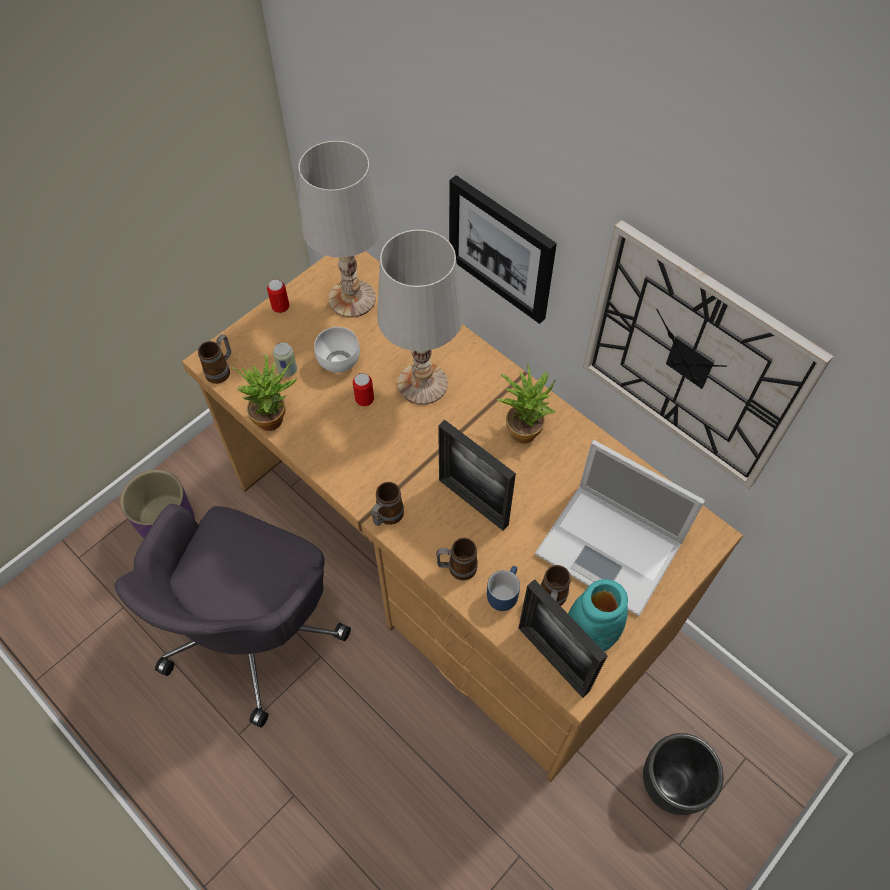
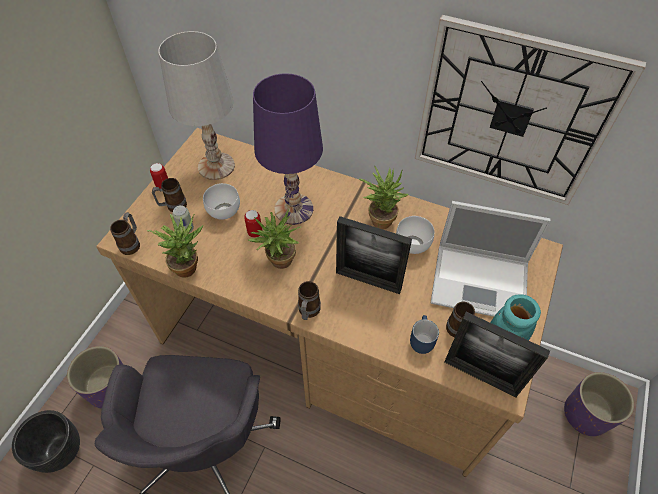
camera: 20 degrees left, 5 degrees down
(377, 446) = (278, 263): none -> potted plant
(422, 384) = (294, 209): white table lamp -> purple table lamp
(456, 568) = (378, 333): mug -> mug (173, 207)
(502, 248) = (332, 85): picture -> none
(546, 475) = (411, 245): none -> white bowl
(670, 783) = (544, 446): black planter -> black planter (61, 451)
(746, 766) = (586, 415): none -> purple planter

